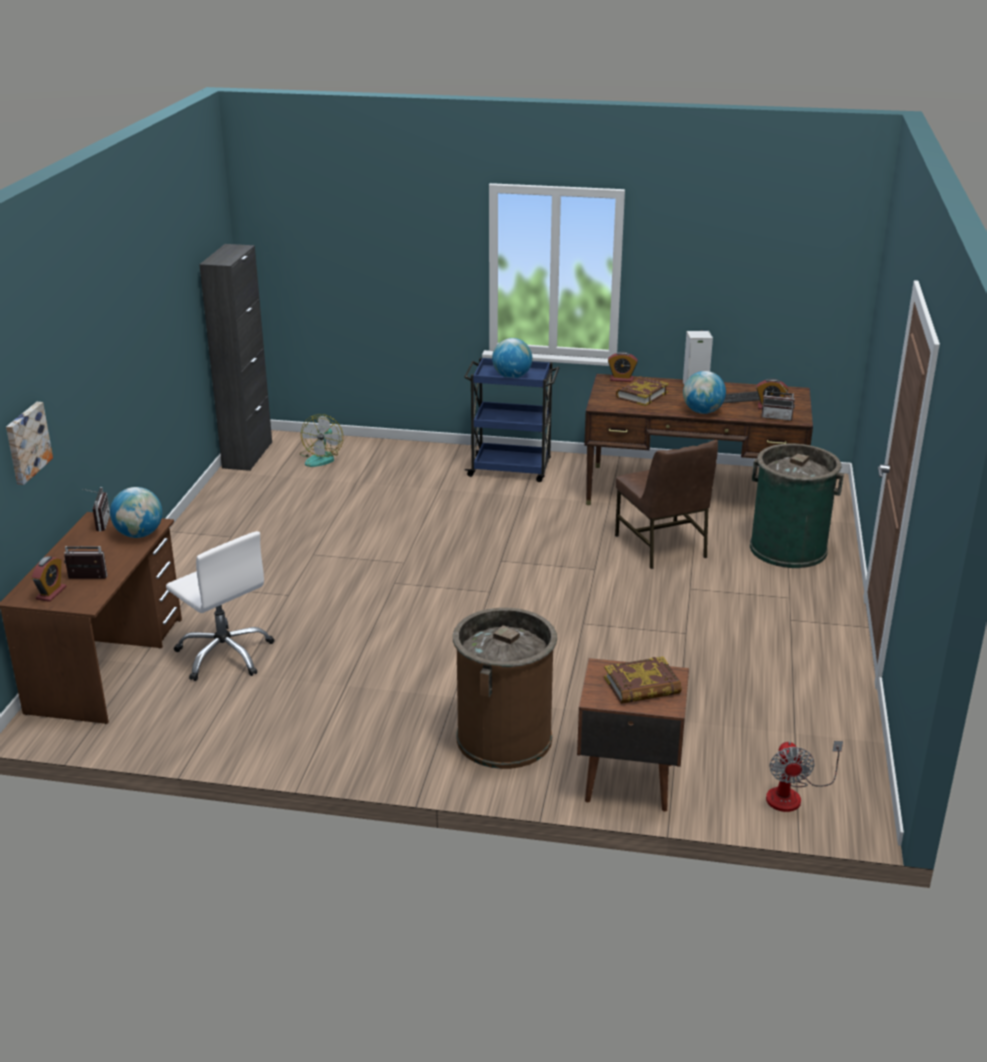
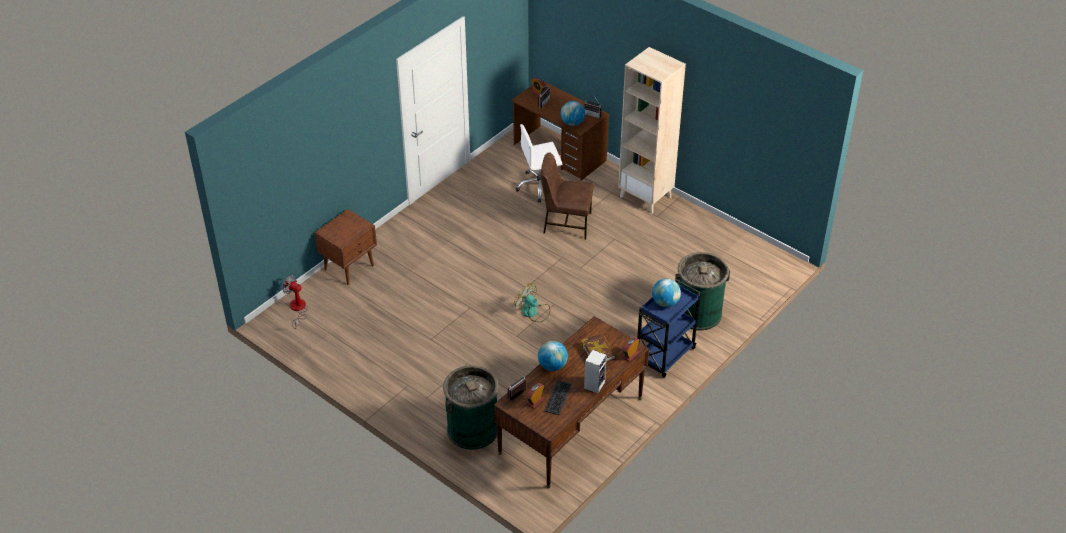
camera: 120 degrees right, 15 degrees up
(26, 442) = (581, 51): picture -> none
(187, 555) = (646, 197): none -> beige bookcase
(247, 455) = (763, 249): black cabinet -> none
(322, 458) = (738, 278): fan -> fan (533, 312)
(413, 467) = (698, 313): none -> green trash can
(504, 738) = (408, 245): brown trash can -> none
(642, 686) = (342, 230): book -> none
(662, 547) = (517, 375): brown chair -> brown chair (566, 223)

